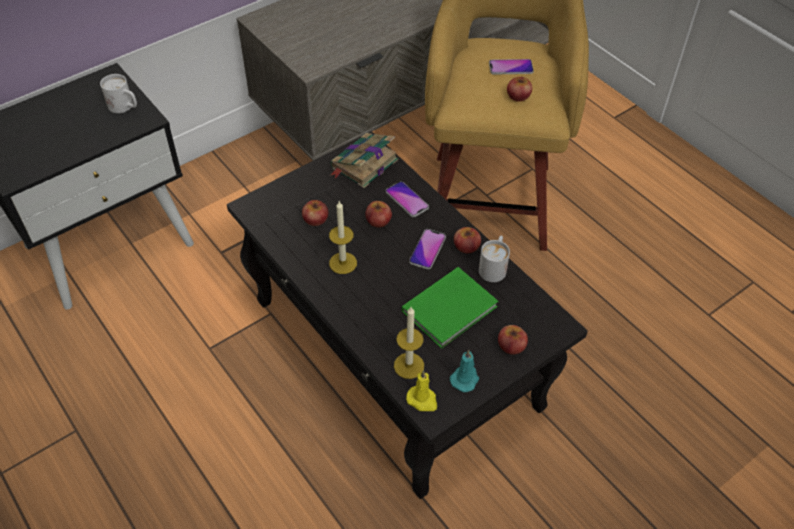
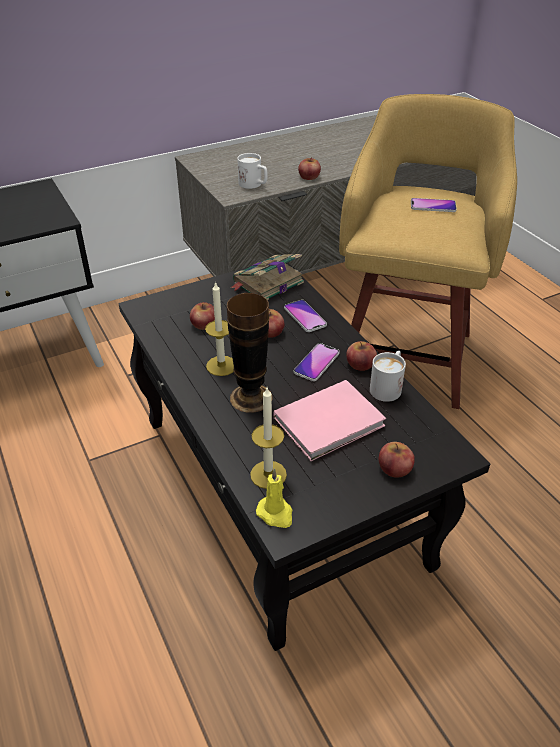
camera: 10 degrees right, 10 degrees down
(125, 107) = (44, 209): white mug -> white mug (254, 185)
(377, 293) = (251, 397): none -> vase
(452, 309) = (332, 422): green book -> pink book
(465, 378) = (332, 497): turquoise candle -> none
(518, 96) = (437, 228): apple -> apple (309, 176)

